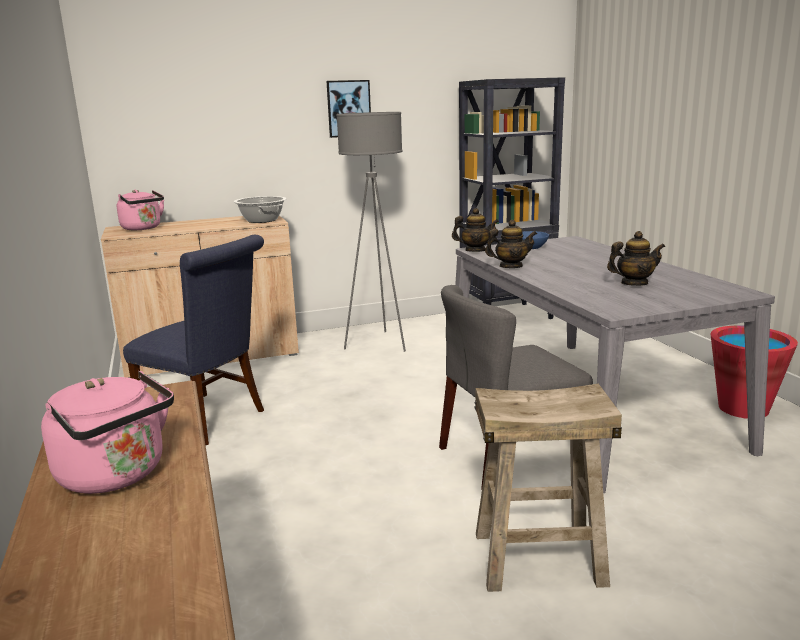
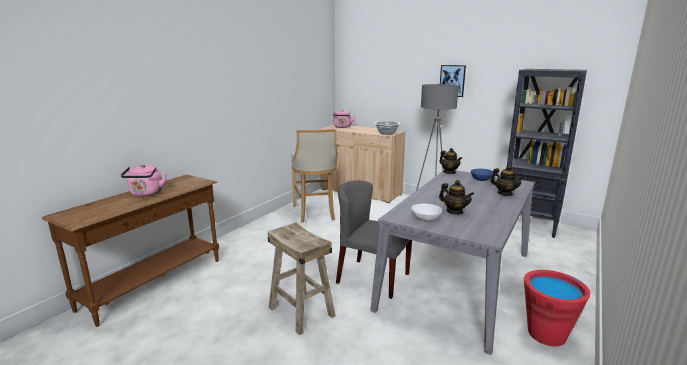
camera: 50 degrees right, 0 degrees up
(209, 420) = (315, 213): blue chair -> beige stool
(510, 266) = (434, 184): teapot -> teapot (504, 193)
(642, 300) = (425, 218): none -> white bowl

